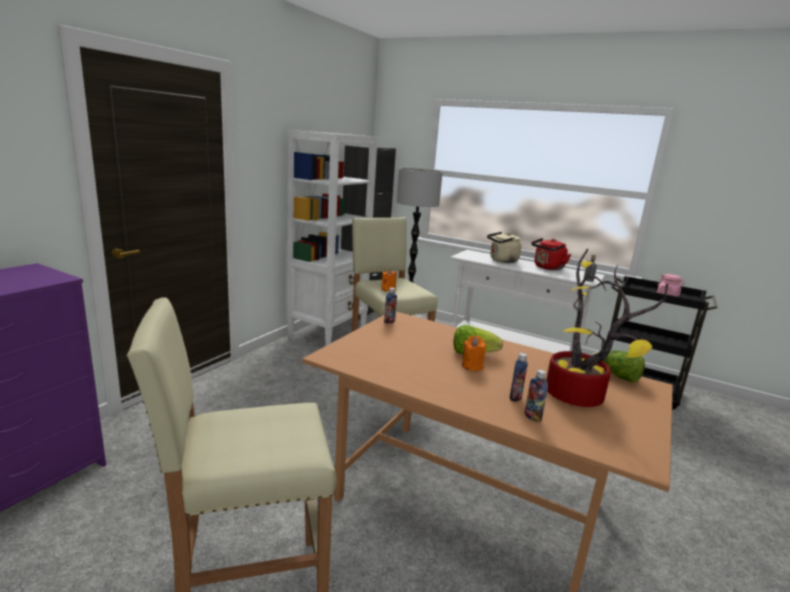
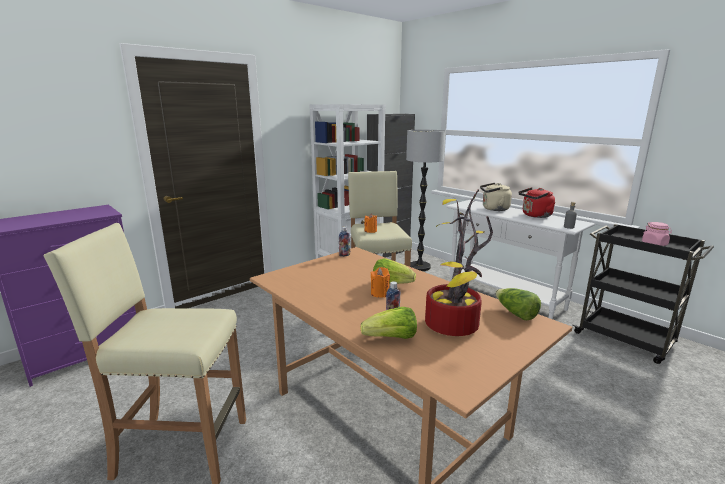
camera: 20 degrees right, 0 degrees up
(532, 417) = (392, 338): bottle -> lettuce

